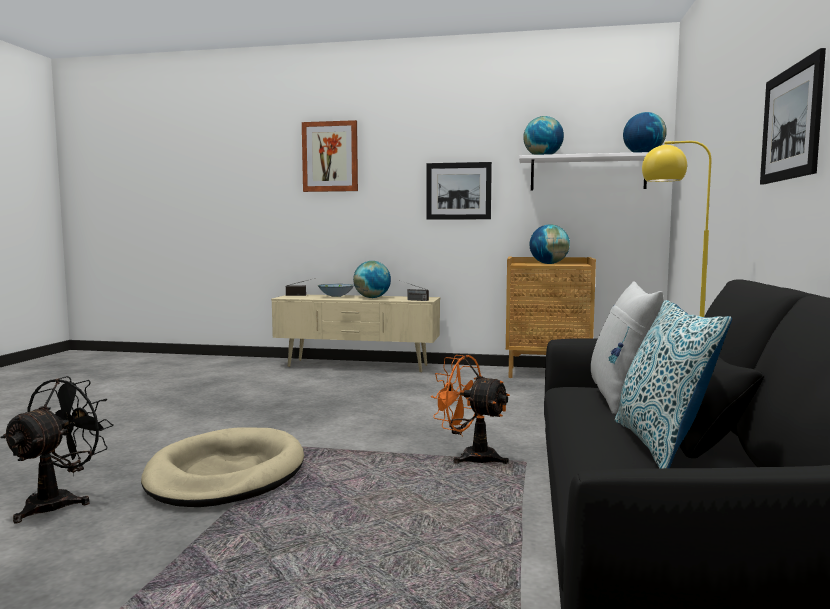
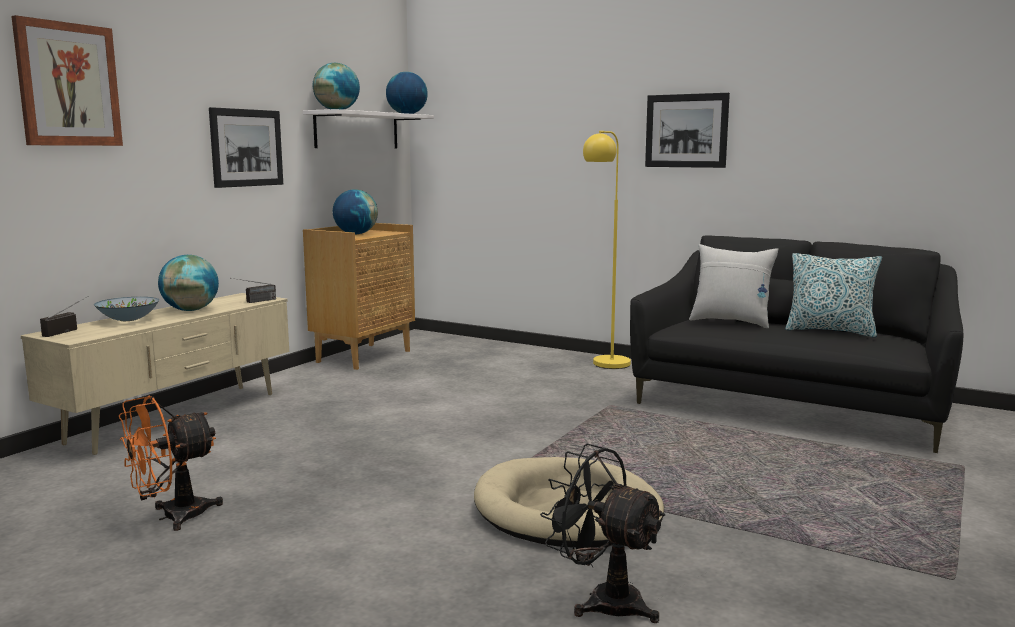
camera: 70 degrees left, 5 degrees up
(470, 457) = (585, 418): orange fan -> orange fan (172, 517)

